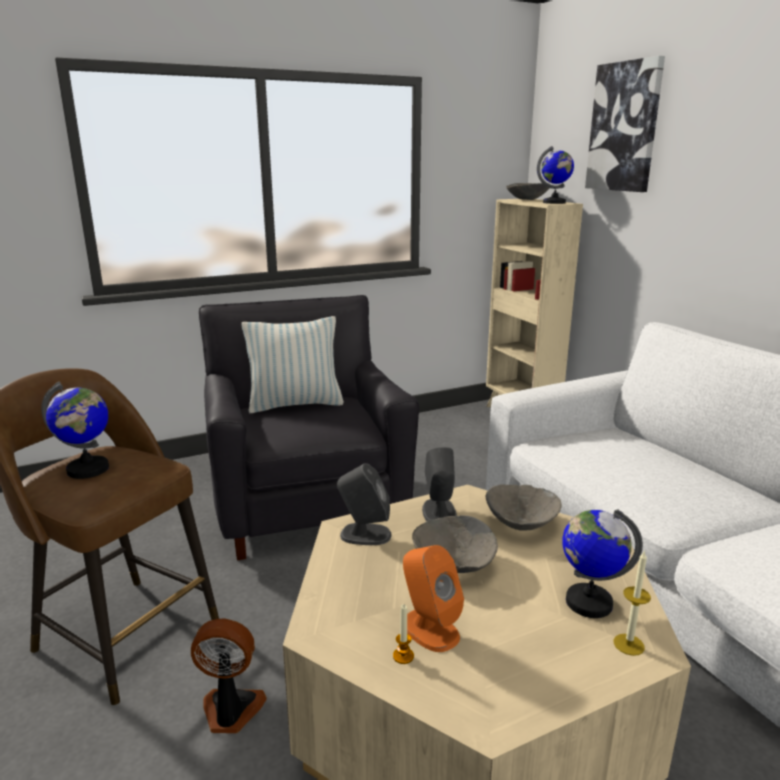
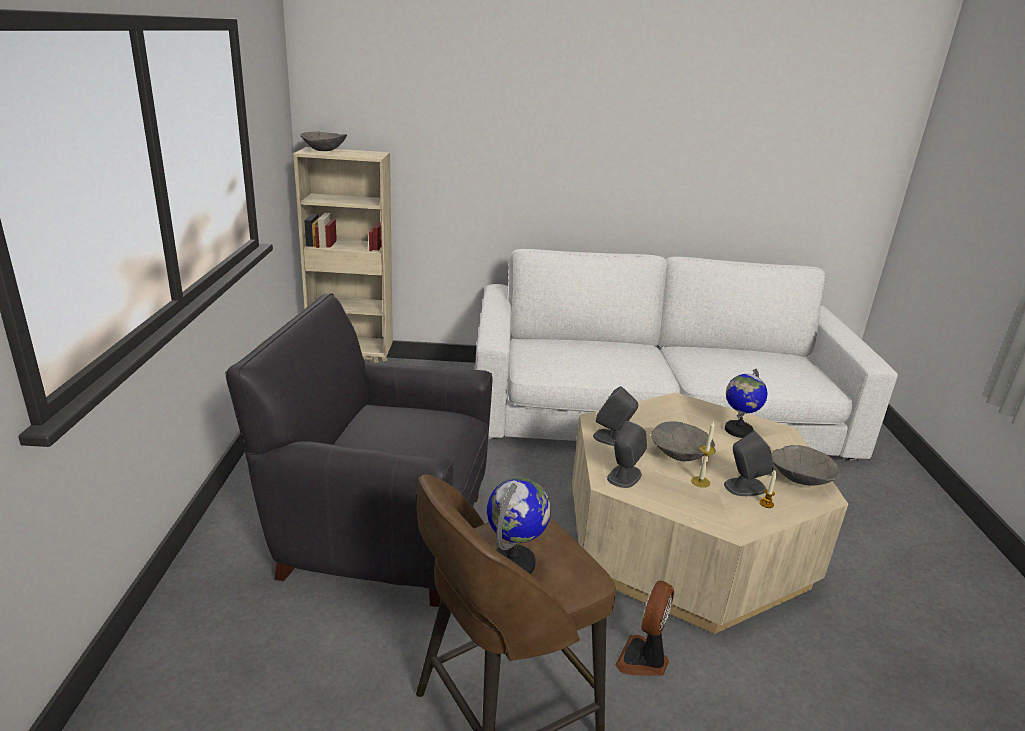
camera: 65 degrees left, 5 degrees up
(295, 404) = (358, 435): pillow -> none
(429, 629) = (744, 487): orange speaker -> grey speaker
(520, 523) = (646, 417): grey bowl -> grey bowl (799, 480)
(554, 202) = (369, 154): globe -> none
(624, 127) = (427, 82): picture -> none
(628, 644) = (776, 435): candle -> candle (700, 482)

